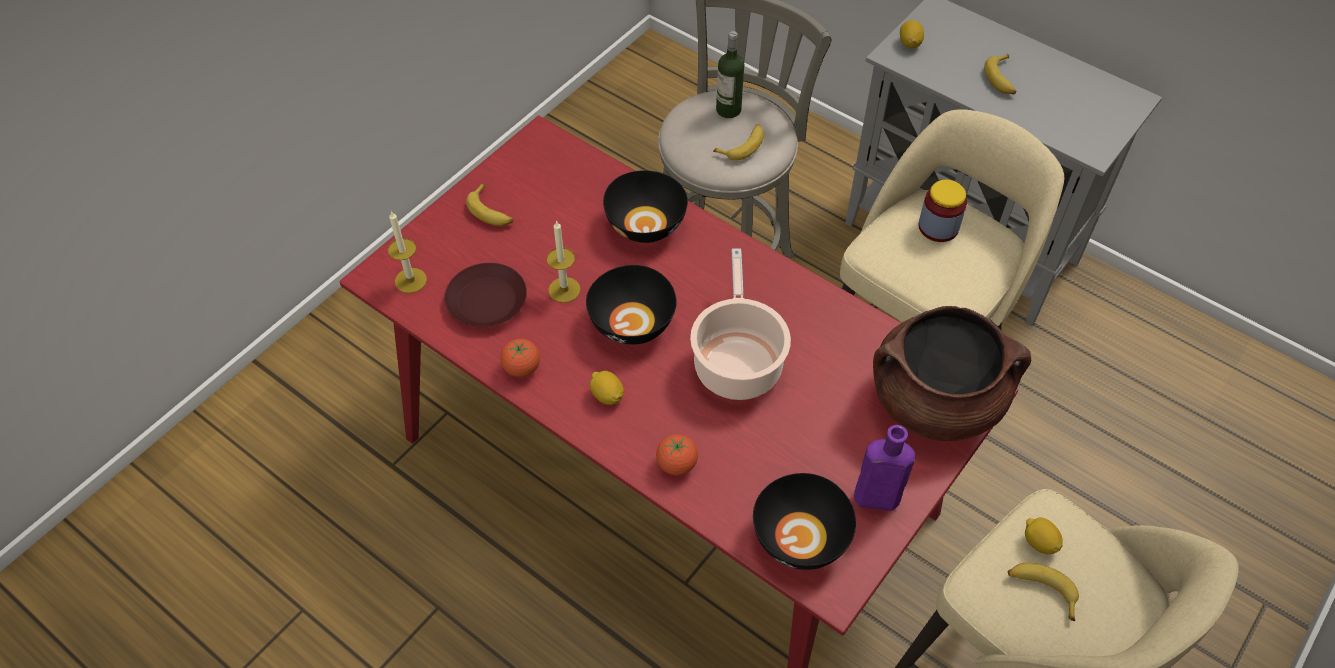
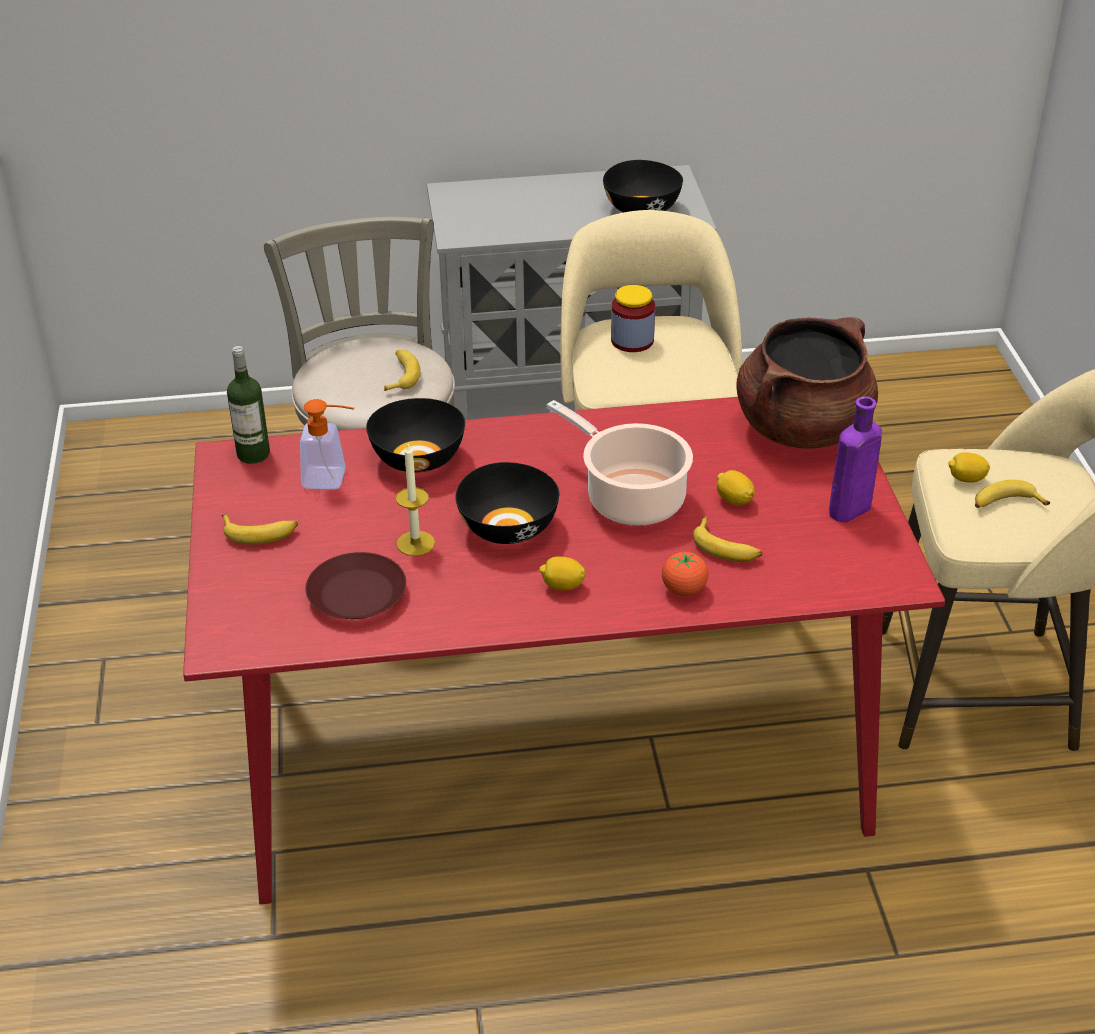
camera: 45 degrees left, 15 degrees down
(410, 280) = (259, 627): candle -> none
(522, 368) = (462, 617): tomato -> none
(578, 202) = (332, 479): none -> soap dispenser
(728, 110) = (351, 358): bottle -> bottle (253, 454)
(800, 538) = (837, 569): black bowl -> black bowl (642, 209)
(909, 43) = (459, 222): lemon -> lemon (734, 500)
(1002, 79) = (563, 210): banana -> banana (726, 548)

